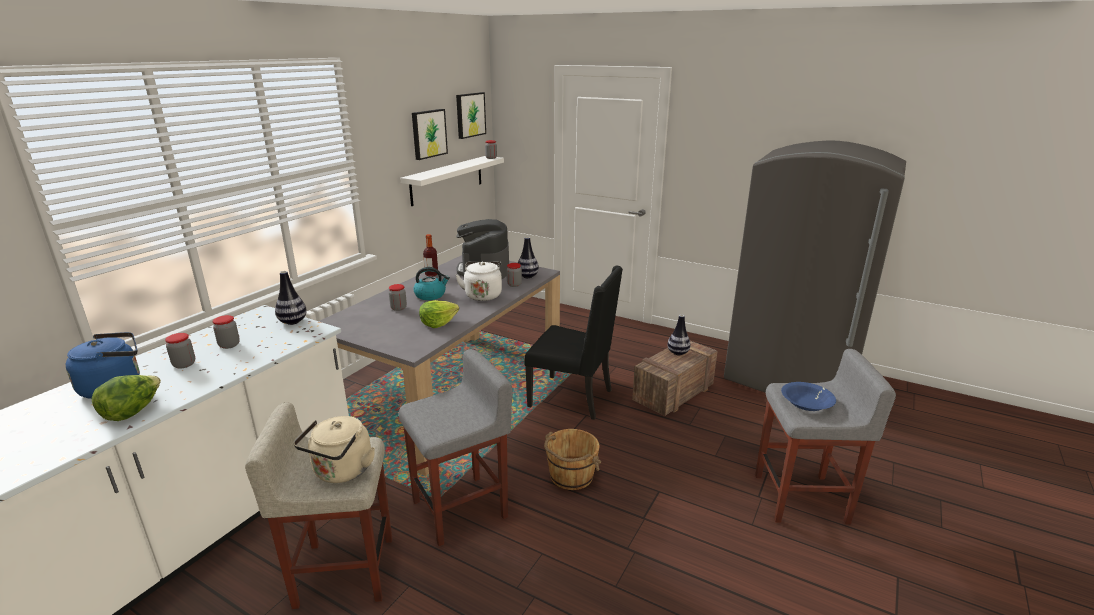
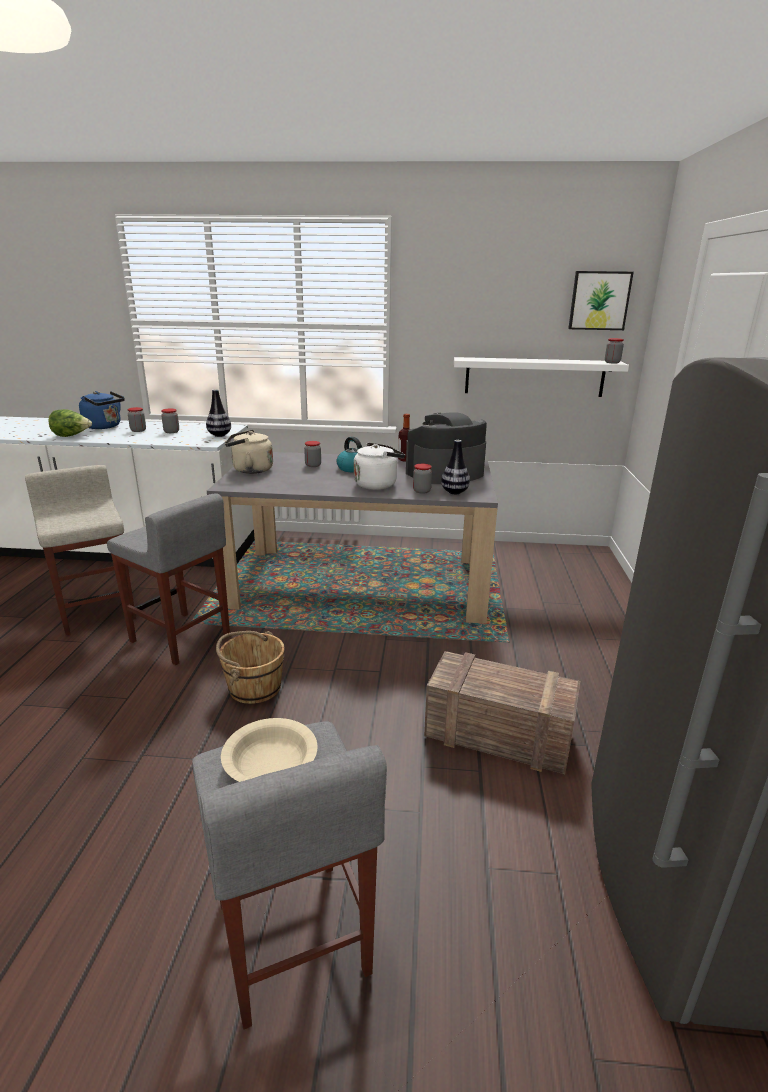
camera: 65 degrees right, 0 degrees up
(341, 472) = (68, 520): beige kettle -> beige kettle (250, 470)
(428, 133) = (511, 314): picture -> none
(438, 323) = (292, 482): lettuce -> none
(573, 398) = (408, 654): black chair -> none
(678, 353) = (520, 681): vase -> none
(806, 403) = (270, 763): blue bowl -> beige bowl

